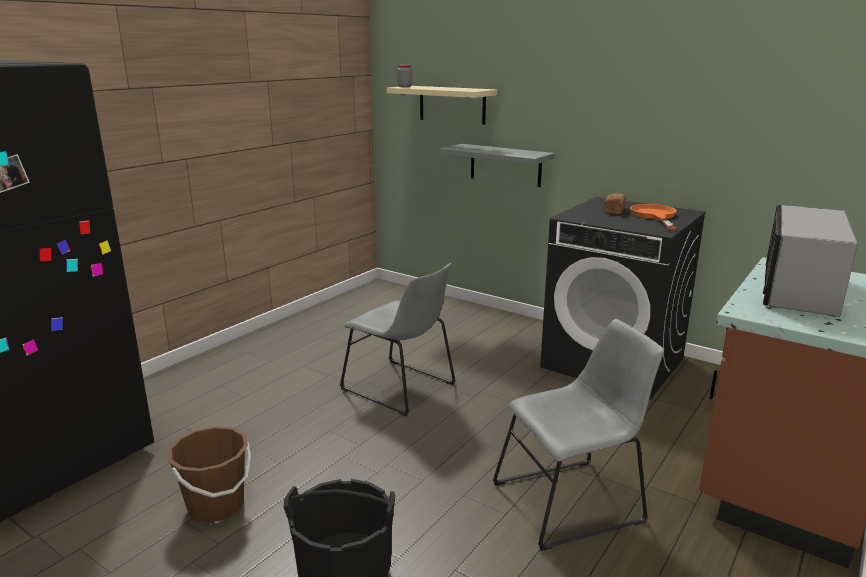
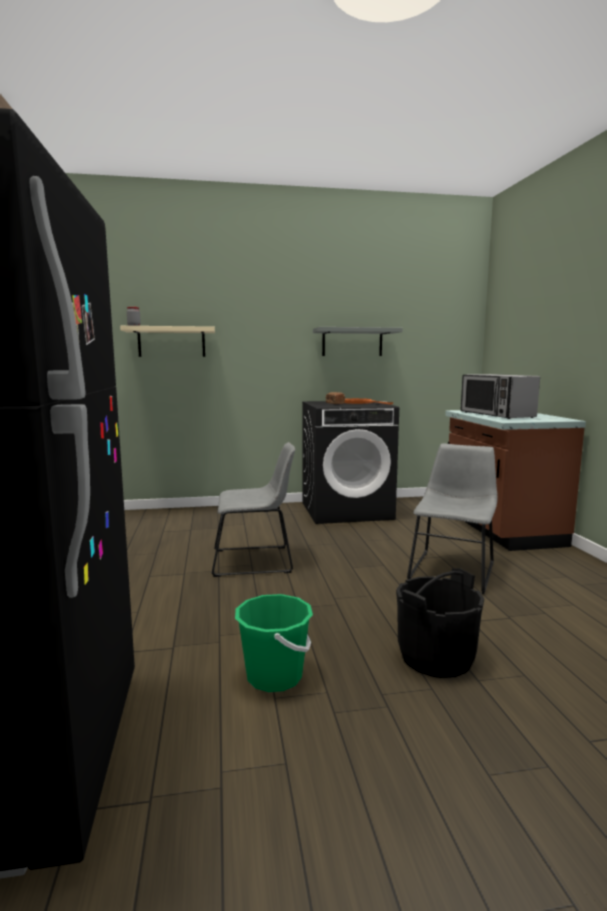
camera: 45 degrees left, 10 degrees down
(216, 505) = (274, 676): brown bucket -> green bucket
(505, 165) = (226, 387): grey shelf -> grey shelf (352, 342)

